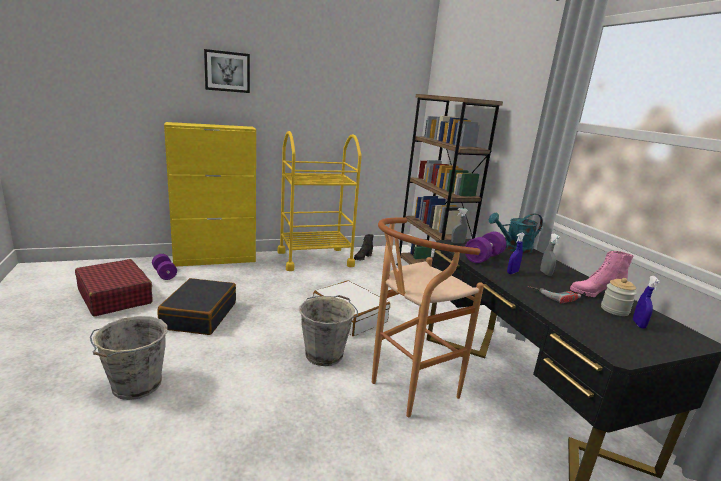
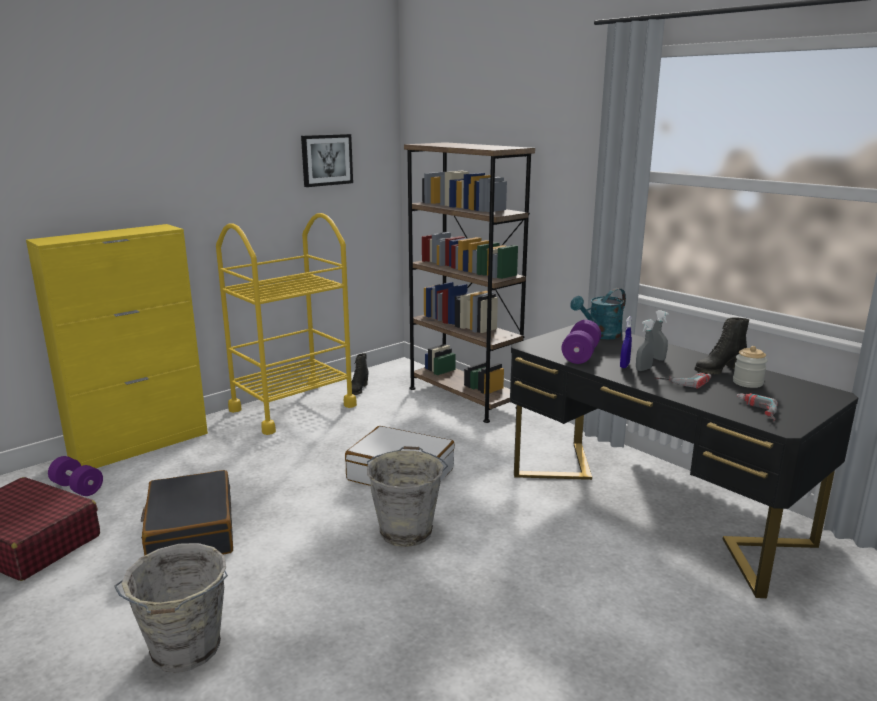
camera: 20 degrees left, 0 degrees up
(227, 71) = (114, 143): picture -> picture (326, 160)
(406, 391) = (533, 543): brown stool -> none
(457, 243) = (536, 343): grey spray bottle -> grey spray bottle (643, 369)
(594, 294) = (718, 370): pink boot -> black boot
(600, 334) = (754, 411): none -> power drill
(638, 324) = (777, 392): blue spray bottle -> none

